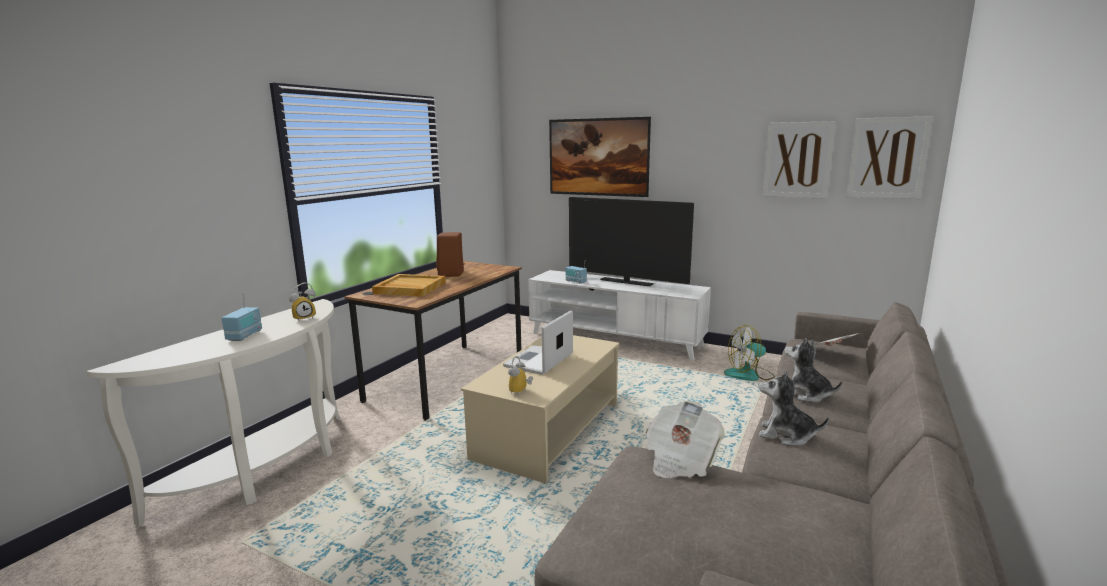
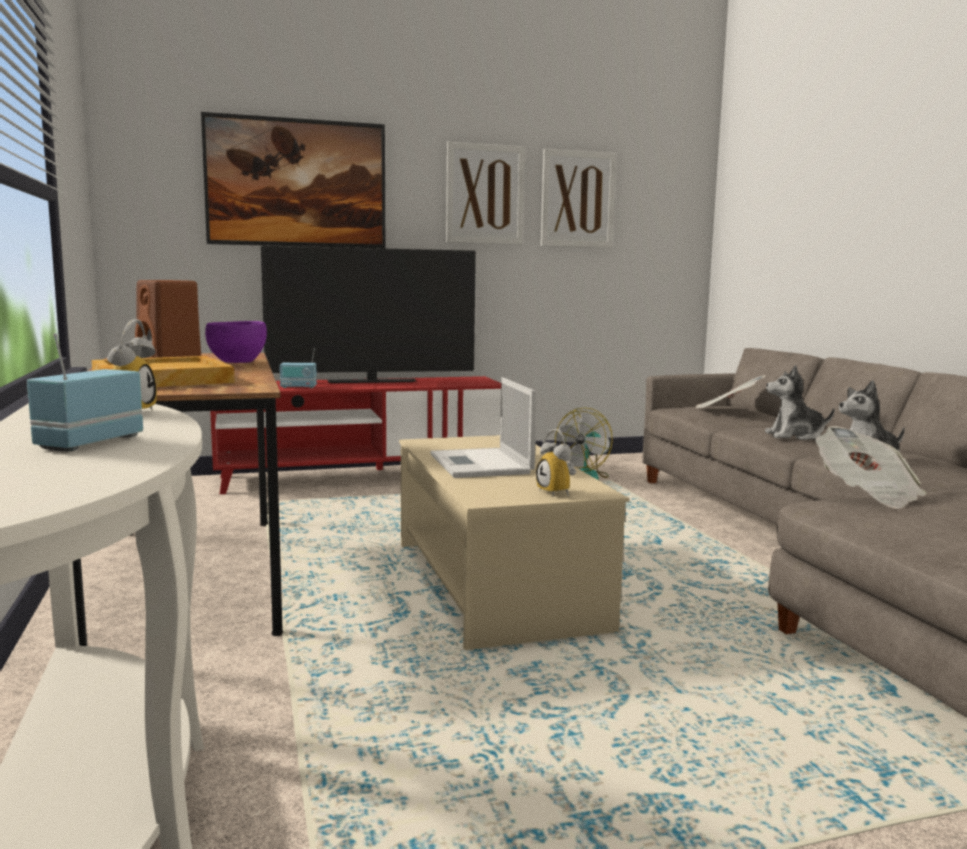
camera: 45 degrees left, 5 degrees down
(245, 335) = (89, 443): radio -> radio turned 120 degrees counterclockwise
(479, 276) = (237, 362): none -> purple bowl
(615, 339) = (361, 477): white tv stand -> red tv stand
(887, 158) = (665, 200): picture -> picture (485, 194)

